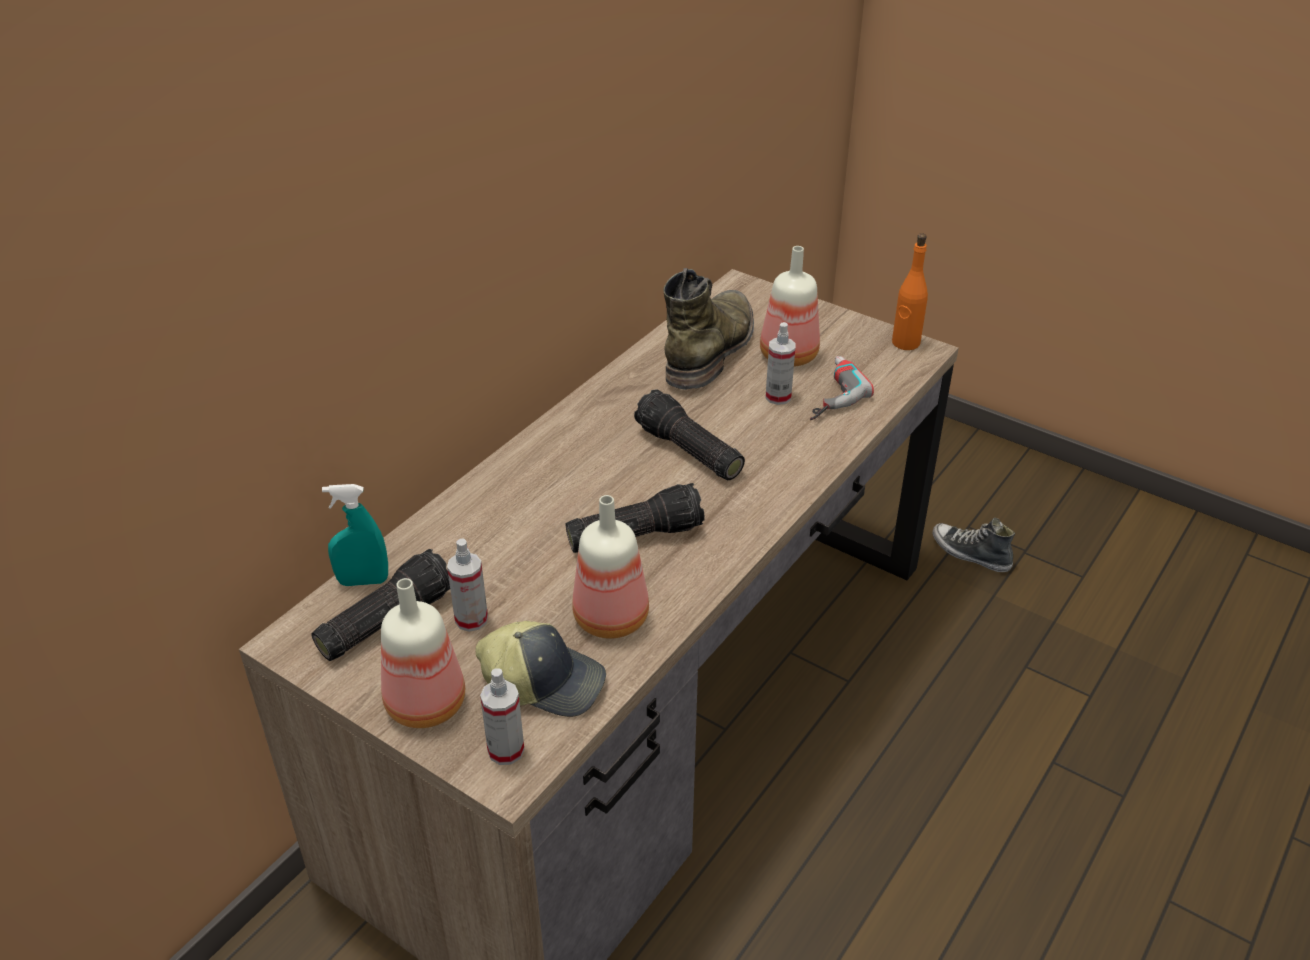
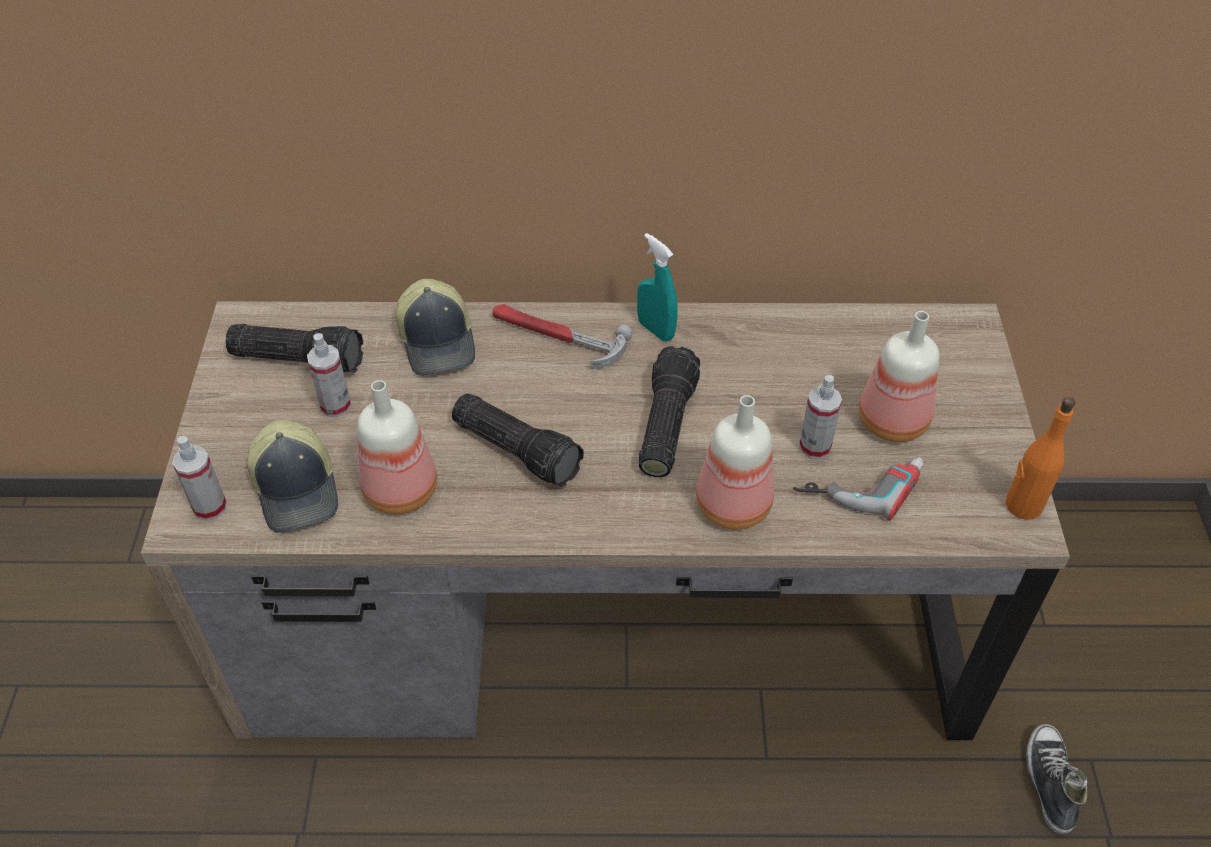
camera: 55 degrees right, 10 degrees up
(363, 581) = (331, 320): turquoise spray bottle -> turquoise spray bottle (655, 330)
(428, 704) = (228, 434): bottle -> bottle (734, 507)
(467, 527) = (439, 341): none -> cap
(539, 463) = (557, 337): none -> hammer
(711, 349) = (839, 359): green boot -> none

